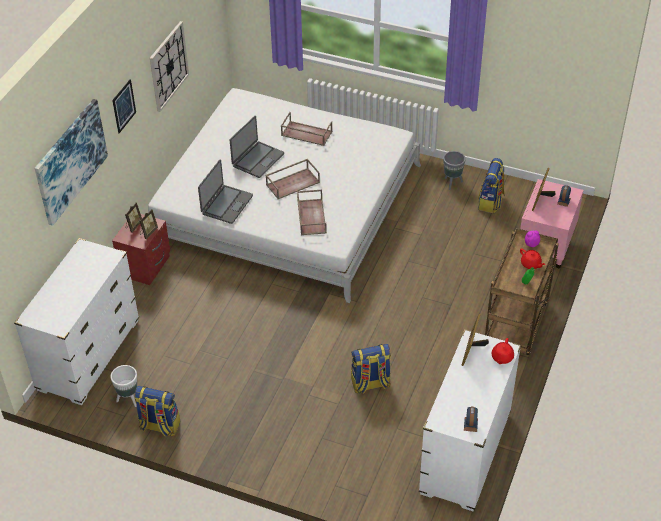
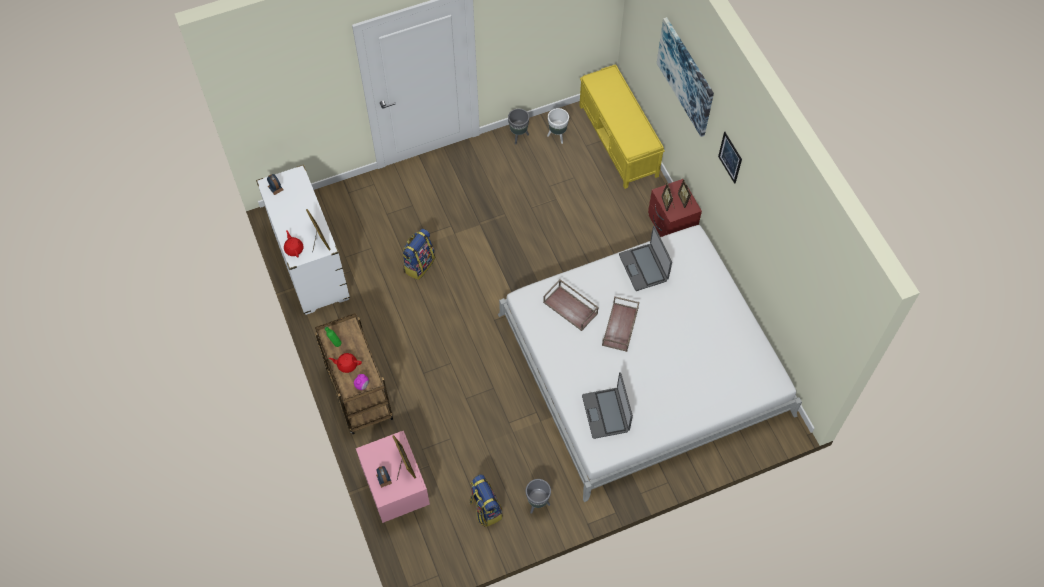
camera: 135 degrees right, 15 degrees up
(89, 355) = (618, 141): white dresser -> yellow bench
(159, 426) = (518, 136): backpack -> grey planter
(168, 66) = (772, 240): wall clock -> none
(257, 160) = (674, 327): laptop -> laptop (606, 413)
(306, 133) = (672, 389): brown tray -> none

